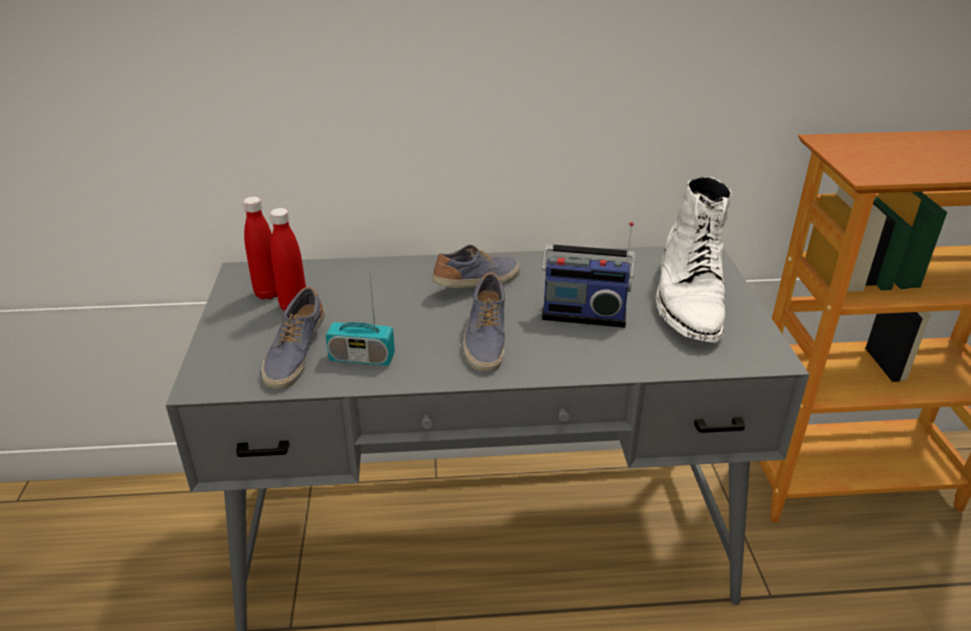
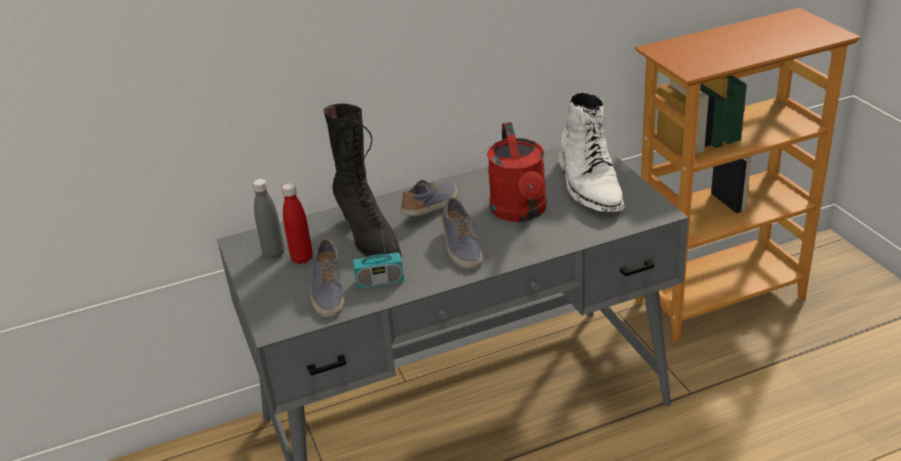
camera: 15 degrees left, 0 degrees up
(268, 294) = (274, 253): red bottle -> grey bottle
(384, 301) = (368, 238): none -> black boot
(584, 314) = (521, 212): radio -> red watering can

